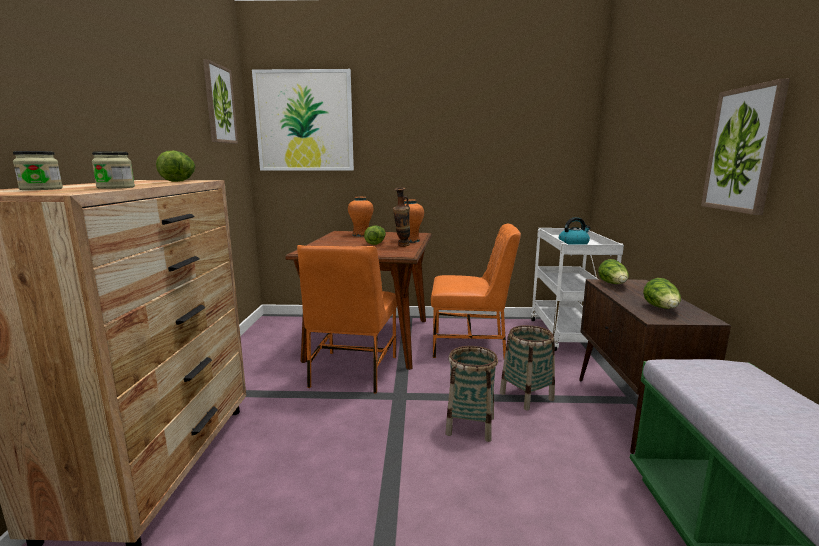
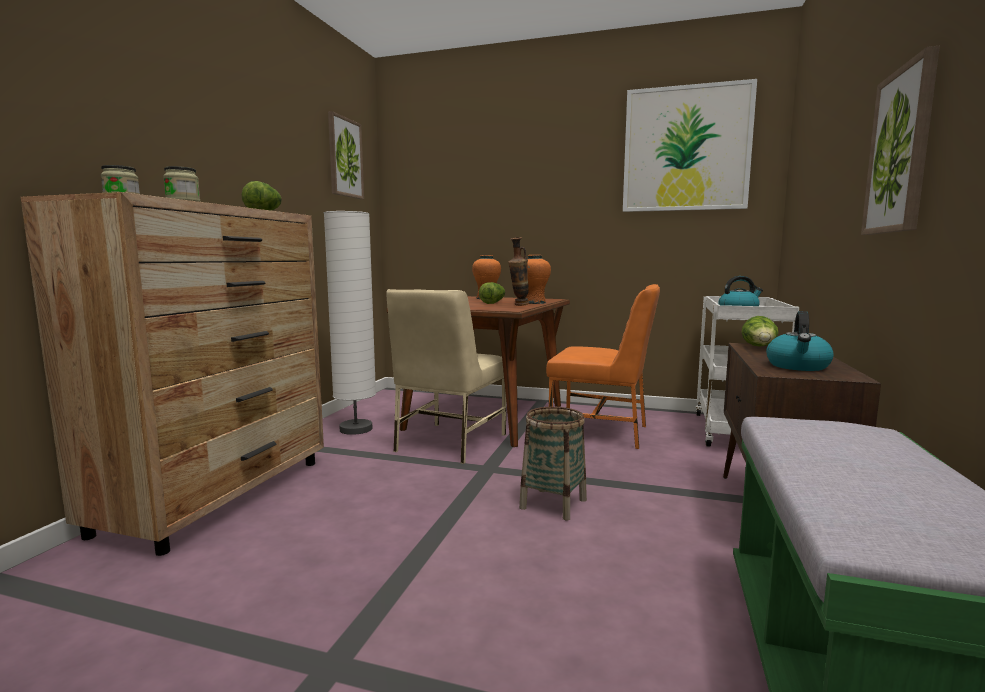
camera: 15 degrees right, 5 degrees down
(259, 366) = (356, 429): none -> white floor lamp
(304, 121) = (436, 176): picture -> picture (686, 149)
(352, 372) = (448, 443): orange chair -> beige chair
(526, 396) = (641, 485): basket -> none
(661, 308) = (798, 366): lettuce -> kettle

